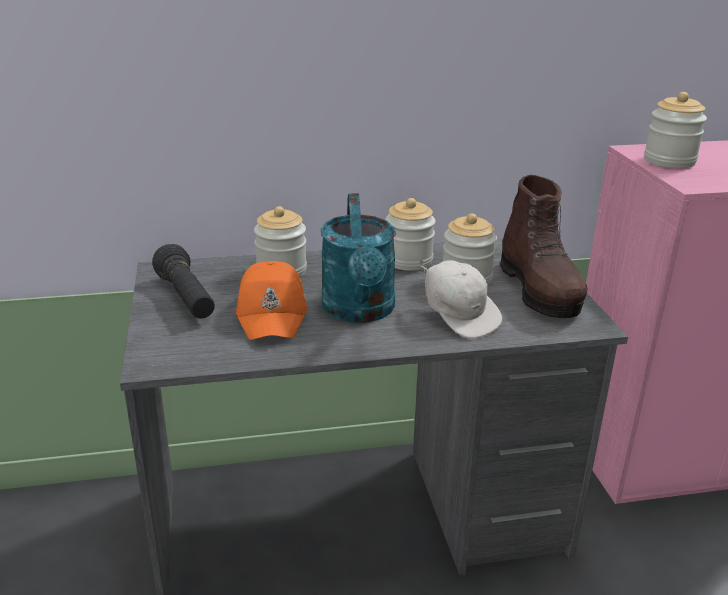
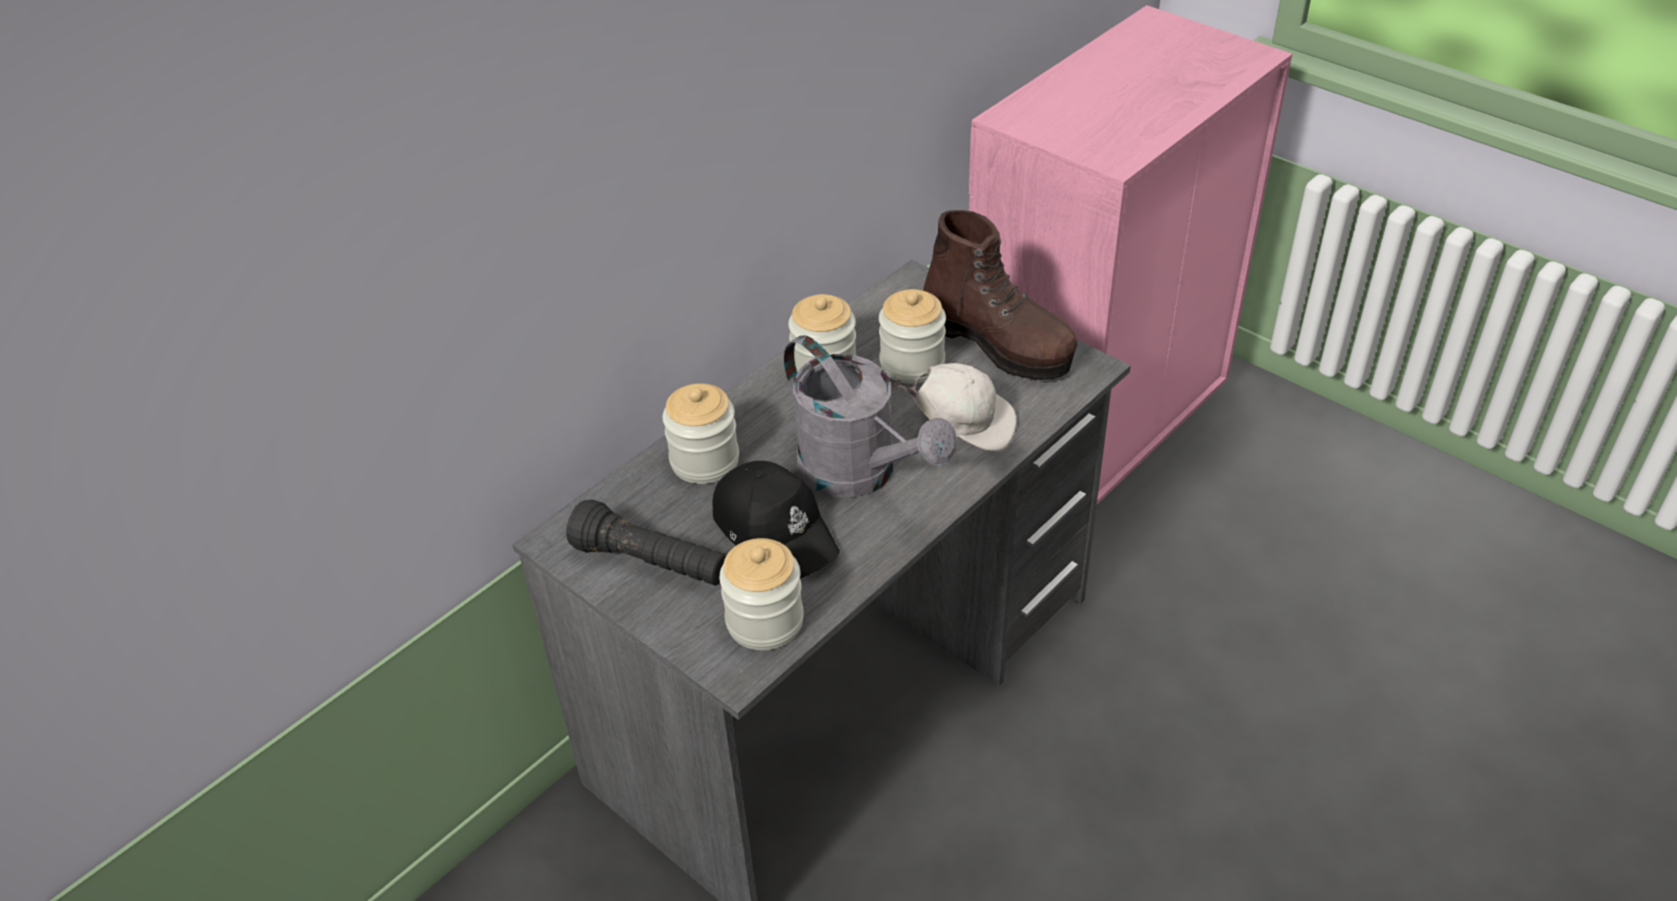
camera: 35 degrees left, 15 degrees up
(273, 314) = (775, 529): orange cap -> black cap
(360, 311) = (860, 474): turquoise watering can -> grey watering can
(669, 161) = (1057, 124): jar -> jar (764, 621)

